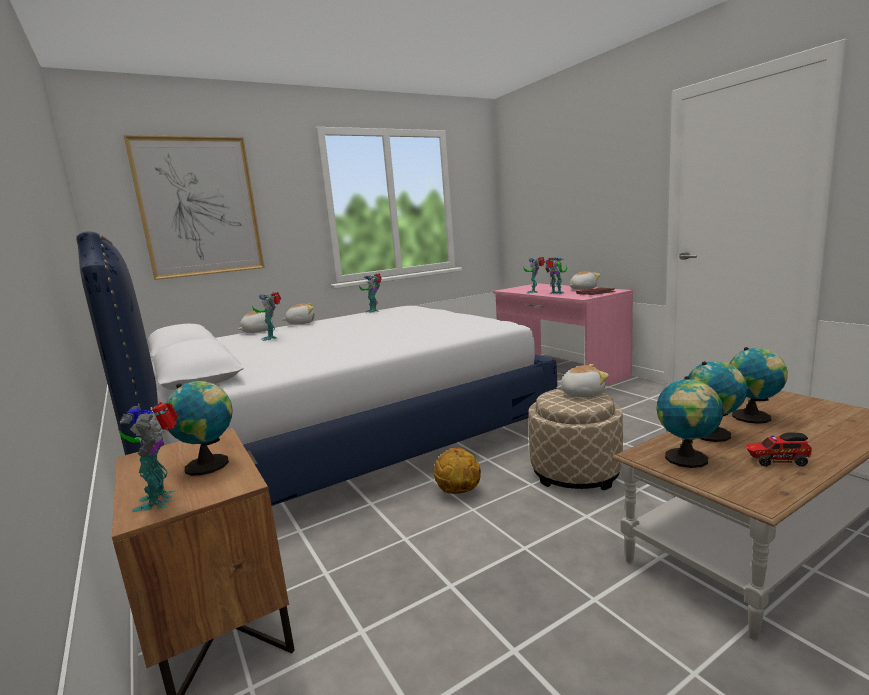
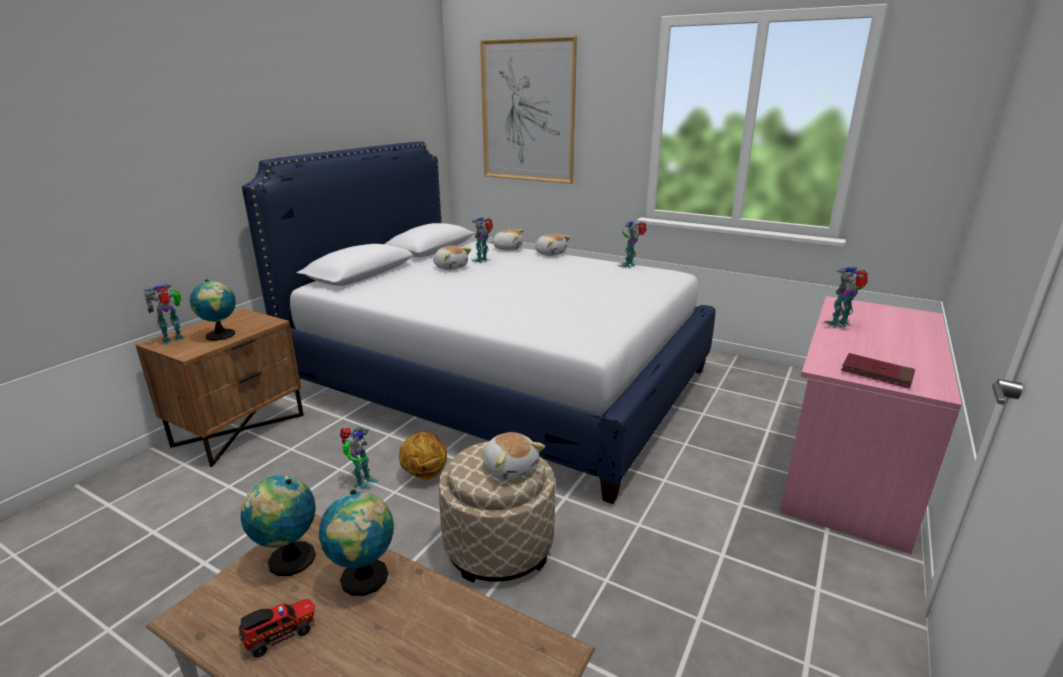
camera: 60 degrees right, 10 degrees up
(556, 293) = (844, 342): toy robot -> toy robot (362, 483)
(582, 289) = (914, 357): plush toy -> plush toy (451, 267)
(754, 417) = (433, 621): globe -> none
(776, 461) = (281, 634): toy truck -> toy truck turned 75 degrees clockwise

